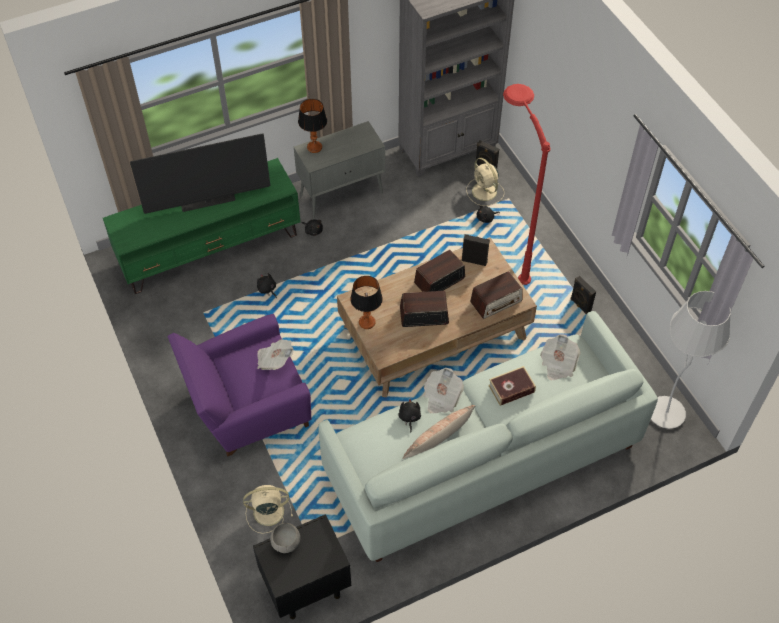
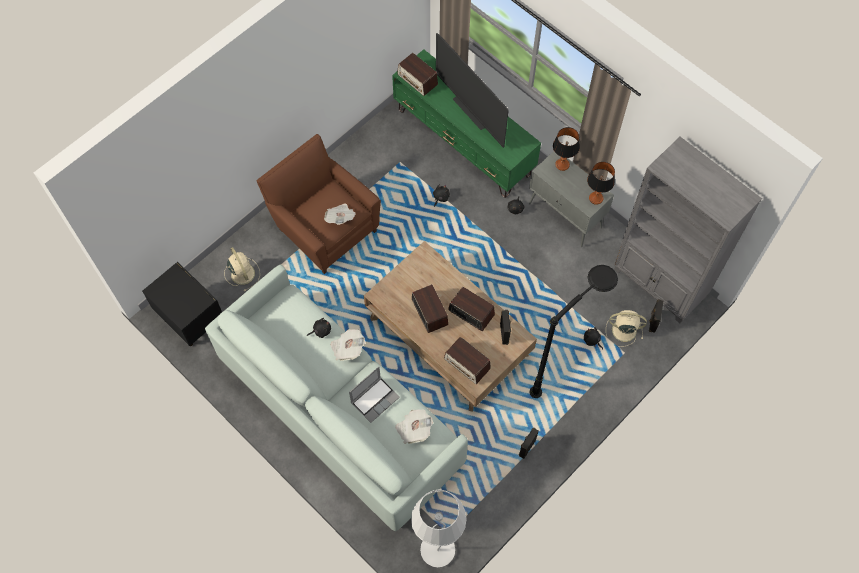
camera: 70 degrees right, 10 degrees up
(139, 234) = (417, 80): none -> radio
(247, 409) = (324, 226): purple armchair -> brown armchair
(286, 543) = (185, 282): grey bowl -> none
(367, 322) = (406, 272): table lamp -> table lamp (595, 198)
(438, 440) = (308, 358): pillow -> none
(485, 192) = (622, 330): beige fan -> beige fan turned 60 degrees clockwise
(507, 249) = (564, 368): red floor lamp -> black floor lamp
(511, 389) = (375, 399): book -> laptop

